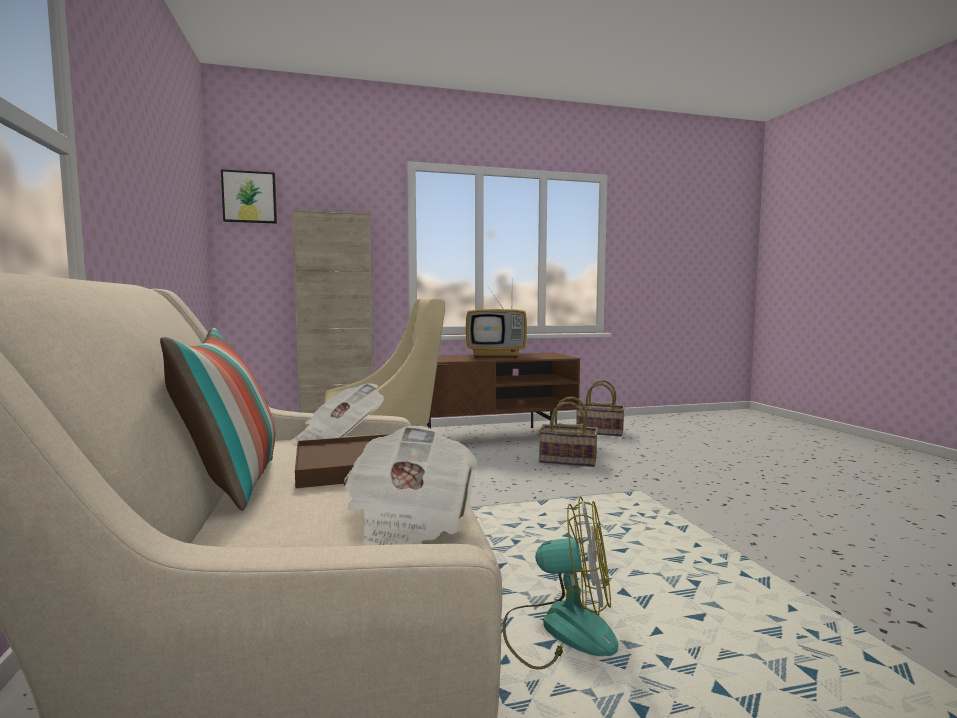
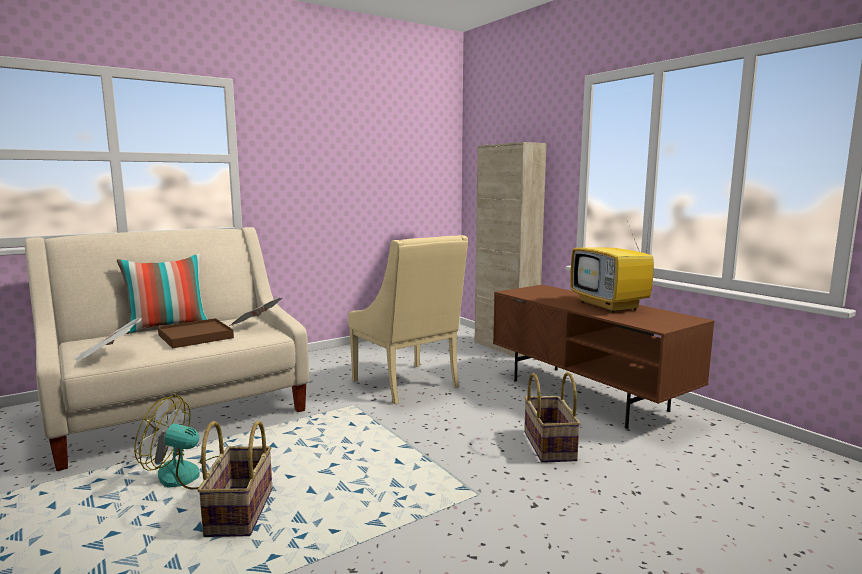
camera: 70 degrees right, 5 degrees up
(249, 197) = (480, 134): picture -> none
(560, 629) = (189, 476): fan -> fan turned 105 degrees clockwise
(599, 432) = (717, 454): basket -> basket (239, 511)

